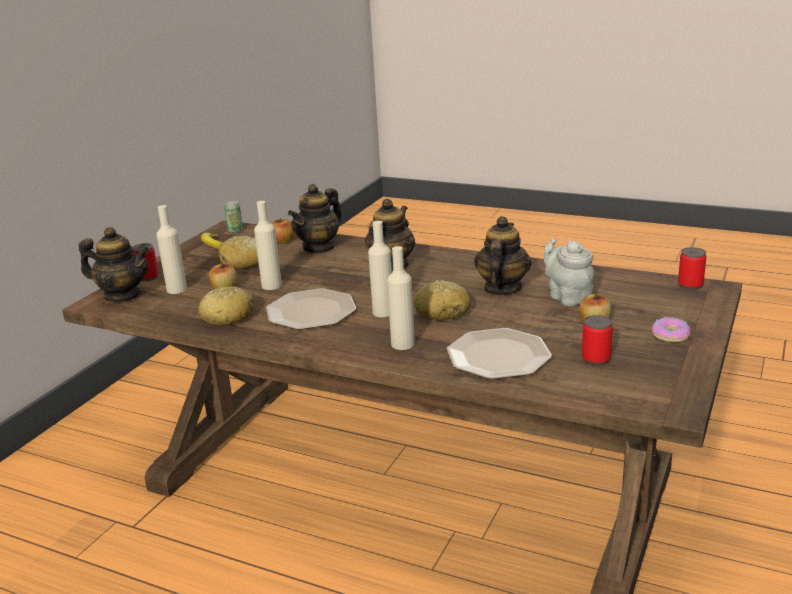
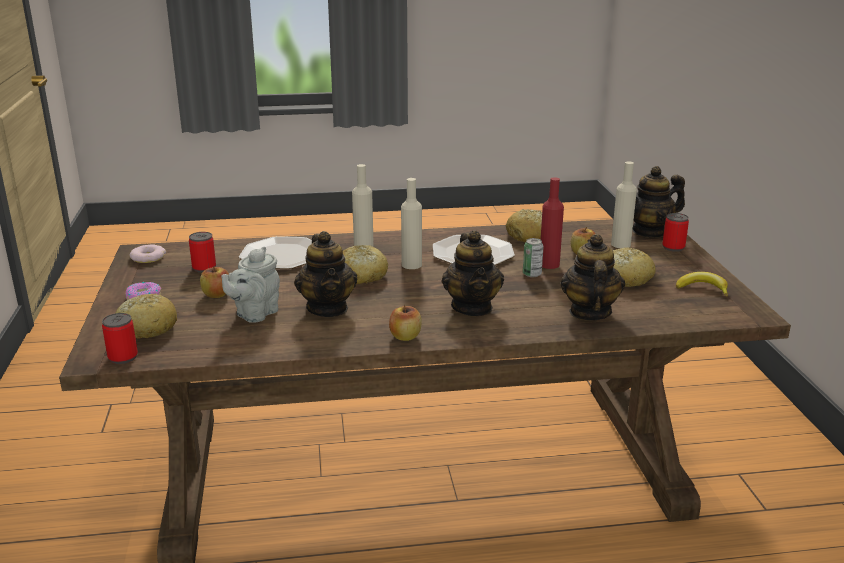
camera: 145 degrees right, 0 degrees up
(235, 230) = (733, 312): can -> can (532, 274)
(271, 285) = (549, 264): beige bottle -> red bottle
(283, 241) = (645, 310): apple -> apple (405, 336)
(567, 297) = (254, 314): grey teapot -> grey teapot turned 90 degrees clockwise
(662, 393) = (148, 257): none -> donut
(669, 304) = (147, 328): none -> bread

